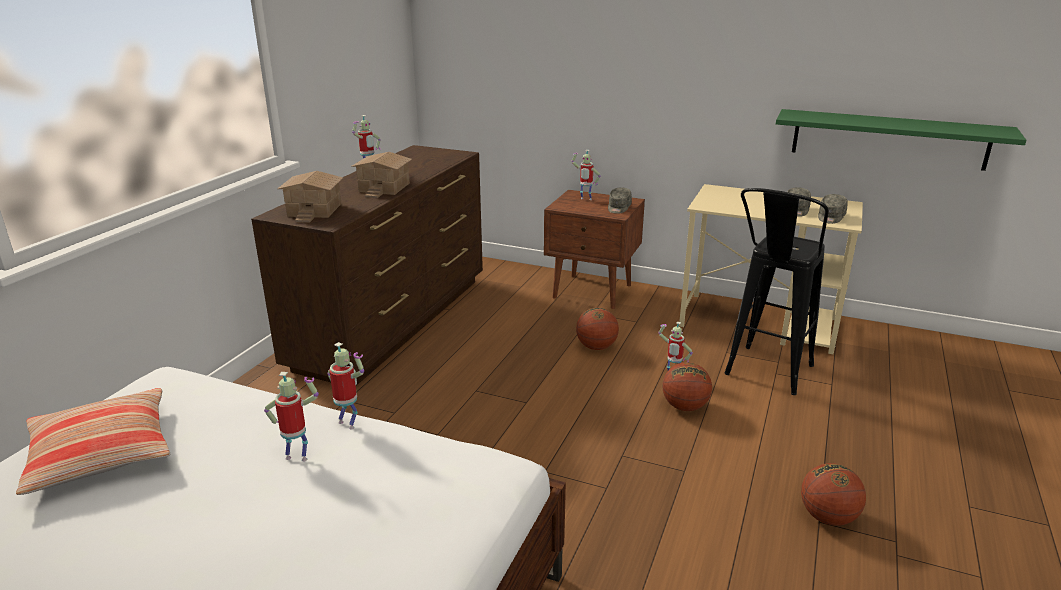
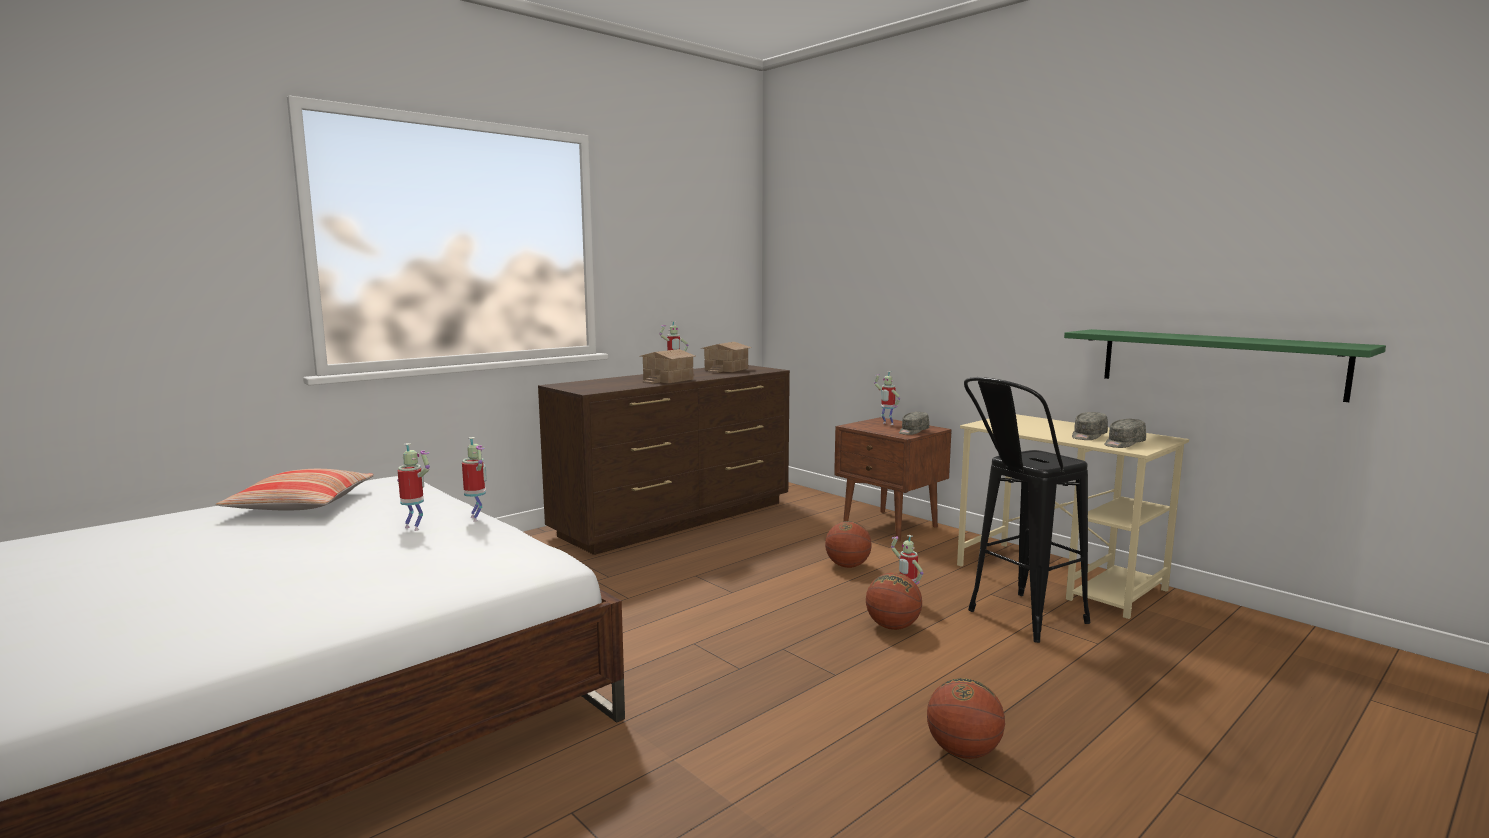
camera: 25 degrees right, 15 degrees down
(316, 210) = (592, 385): toy house -> toy house (727, 369)

